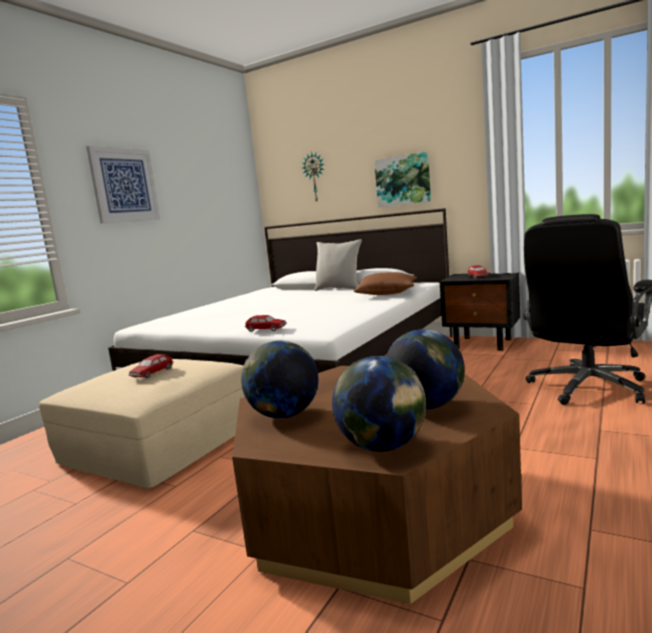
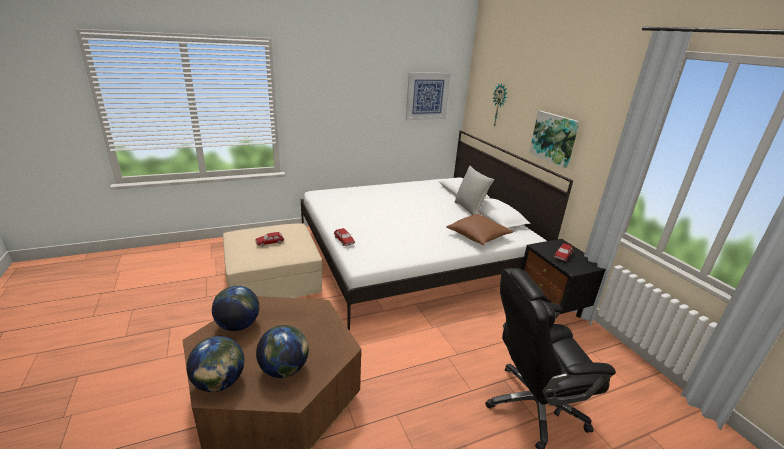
camera: 35 degrees right, 15 degrees up
(124, 185) = (335, 95): picture -> picture (427, 96)

